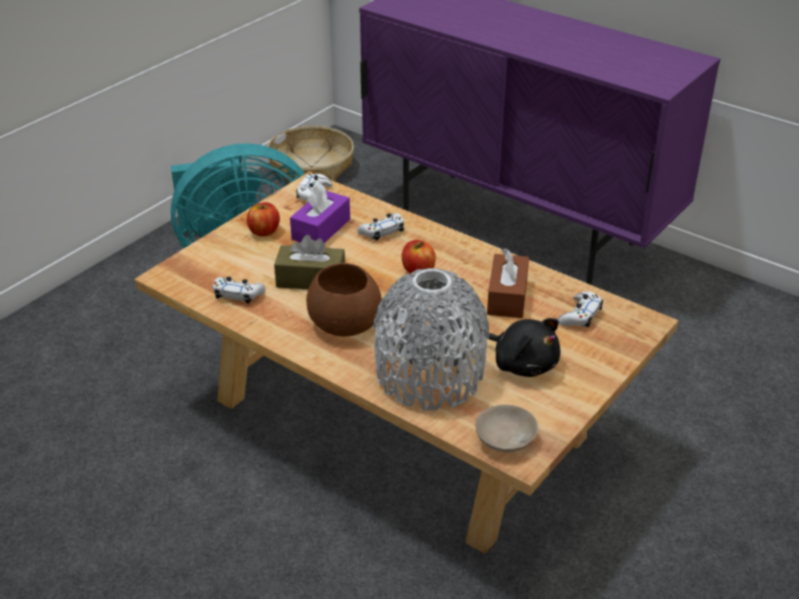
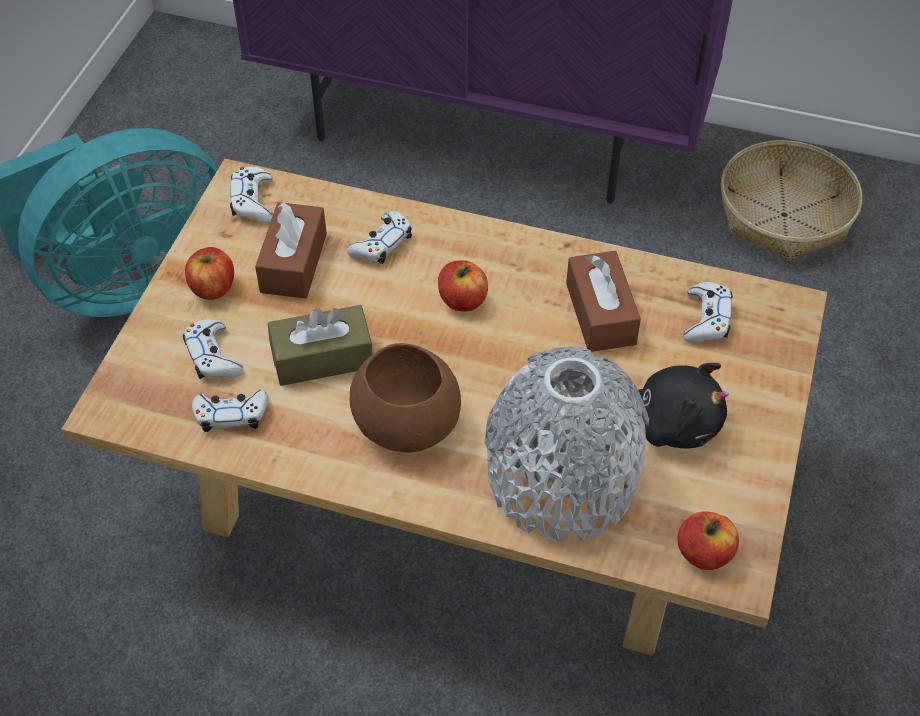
camera: 20 degrees left, 15 degrees up
(244, 264) = (213, 356): none -> white game controller
(311, 167) = (155, 94): basket -> basket (784, 214)
(321, 229) = (293, 263): purple tissue box -> brown tissue box
(505, 438) = (704, 553): beige bowl -> apple

